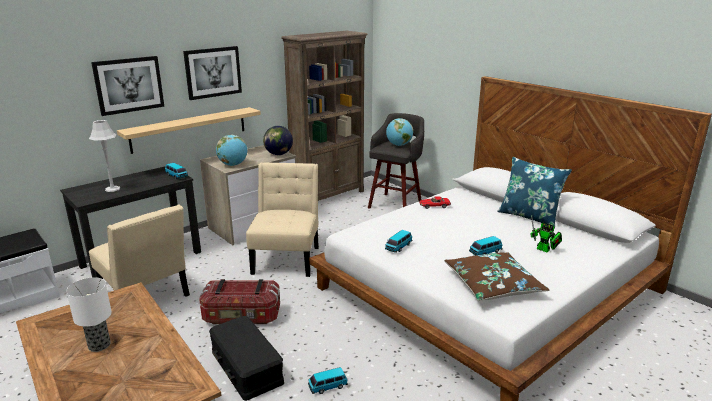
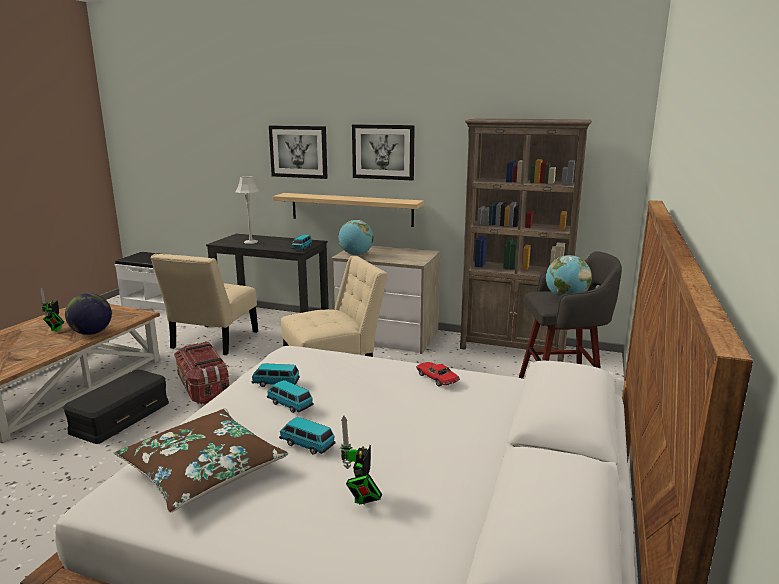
camera: 60 degrees right, 5 degrees down
(100, 345) = (55, 329): table lamp -> toy robot
(279, 154) = (414, 260): globe -> globe (92, 333)
(327, 386) = (97, 469): toy car -> toy car (290, 404)
(529, 216) = (499, 463): blue pillow -> none

